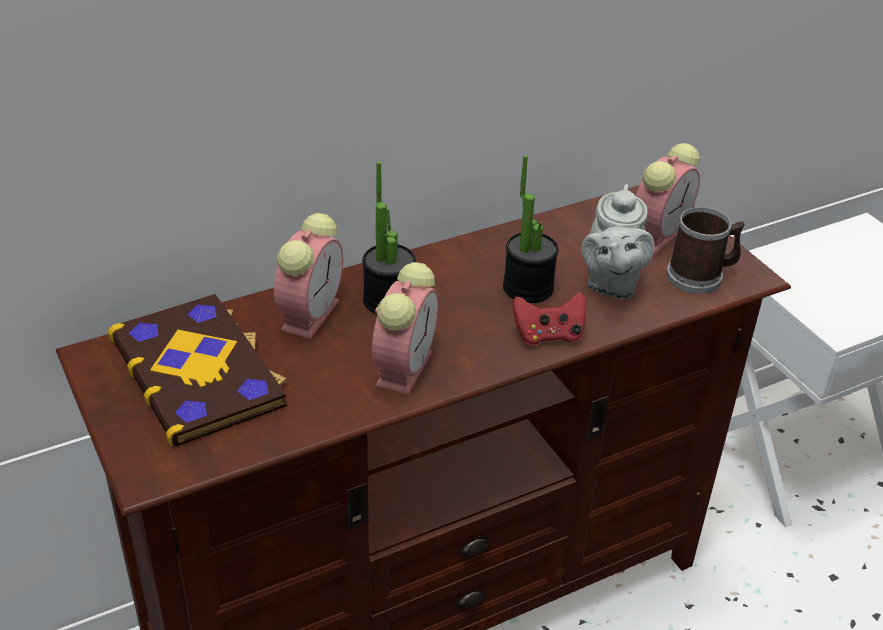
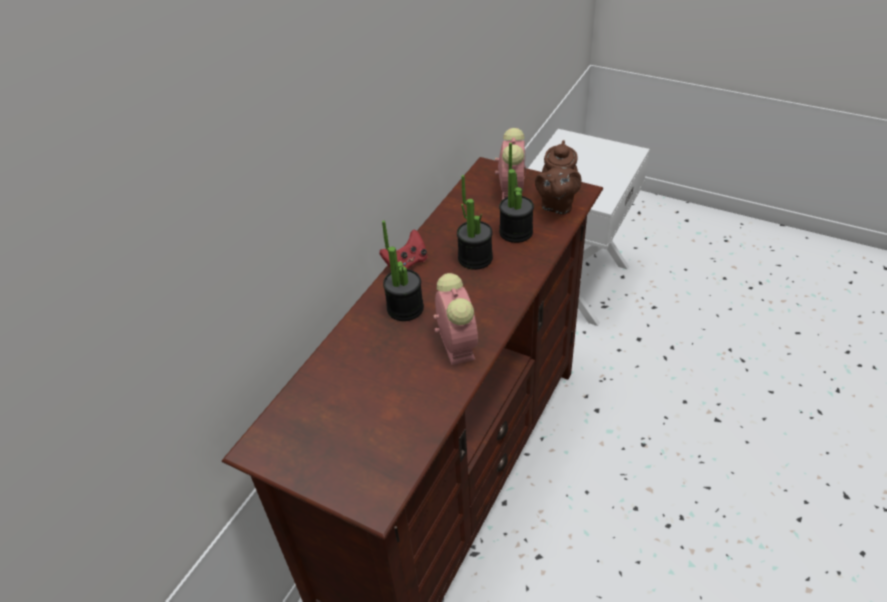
camera: 30 degrees left, 5 degrees up
(199, 371) = (336, 418): book -> none
(310, 313) = (367, 342): alarm clock -> none
(548, 335) = (514, 281): red game controller -> red game controller (406, 264)
(611, 283) = (516, 232): grey teapot -> potted plant
(700, 276) = (556, 204): mug -> brown teapot

